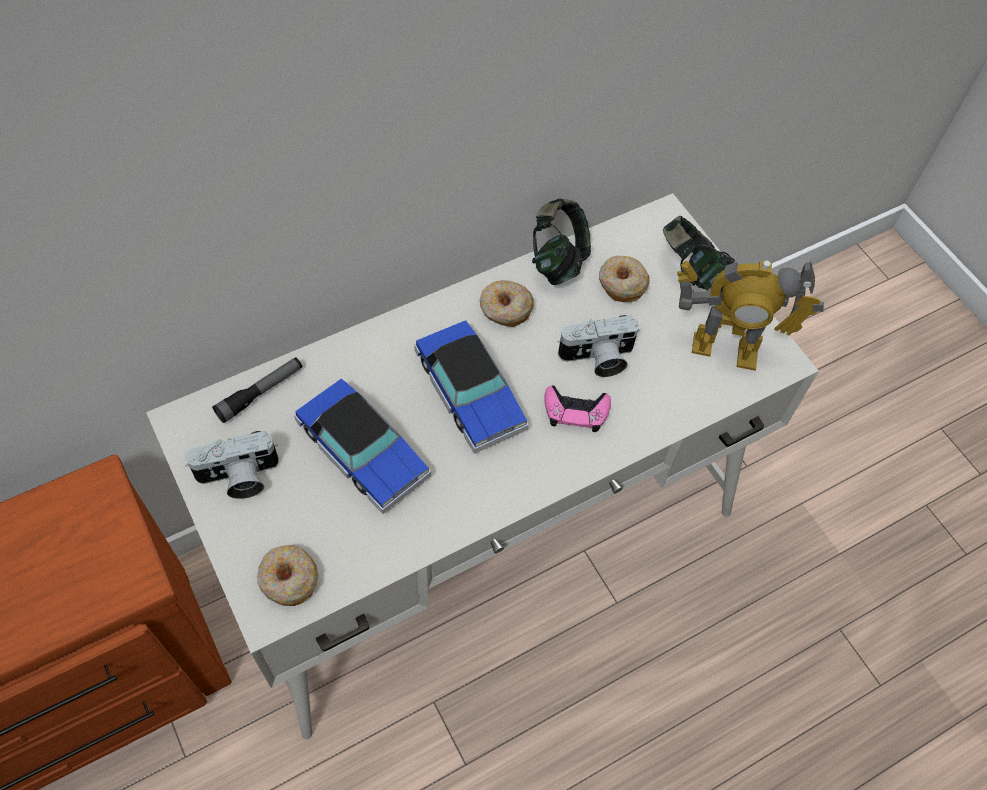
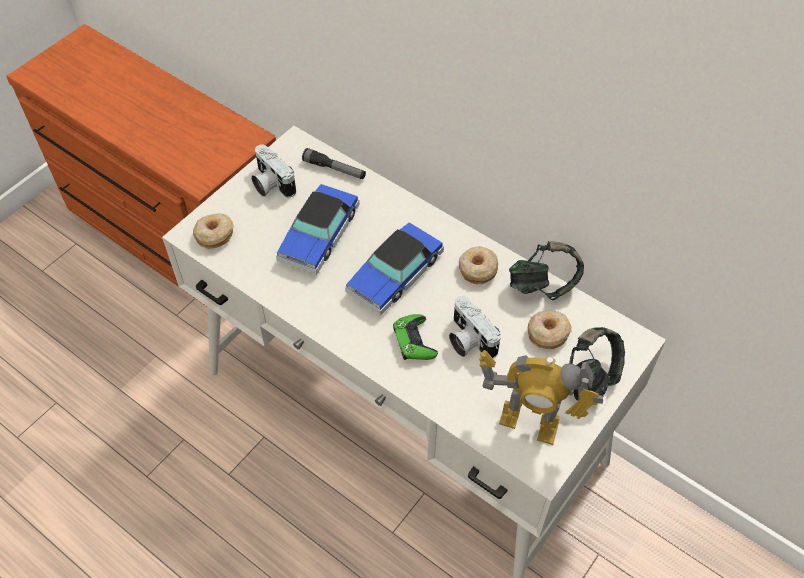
camera: 70 degrees right, 5 degrees down
(575, 411) = (414, 341): pink game controller -> green game controller
(725, 349) = (529, 423): toy robot -> toy robot turned 60 degrees counterclockwise

